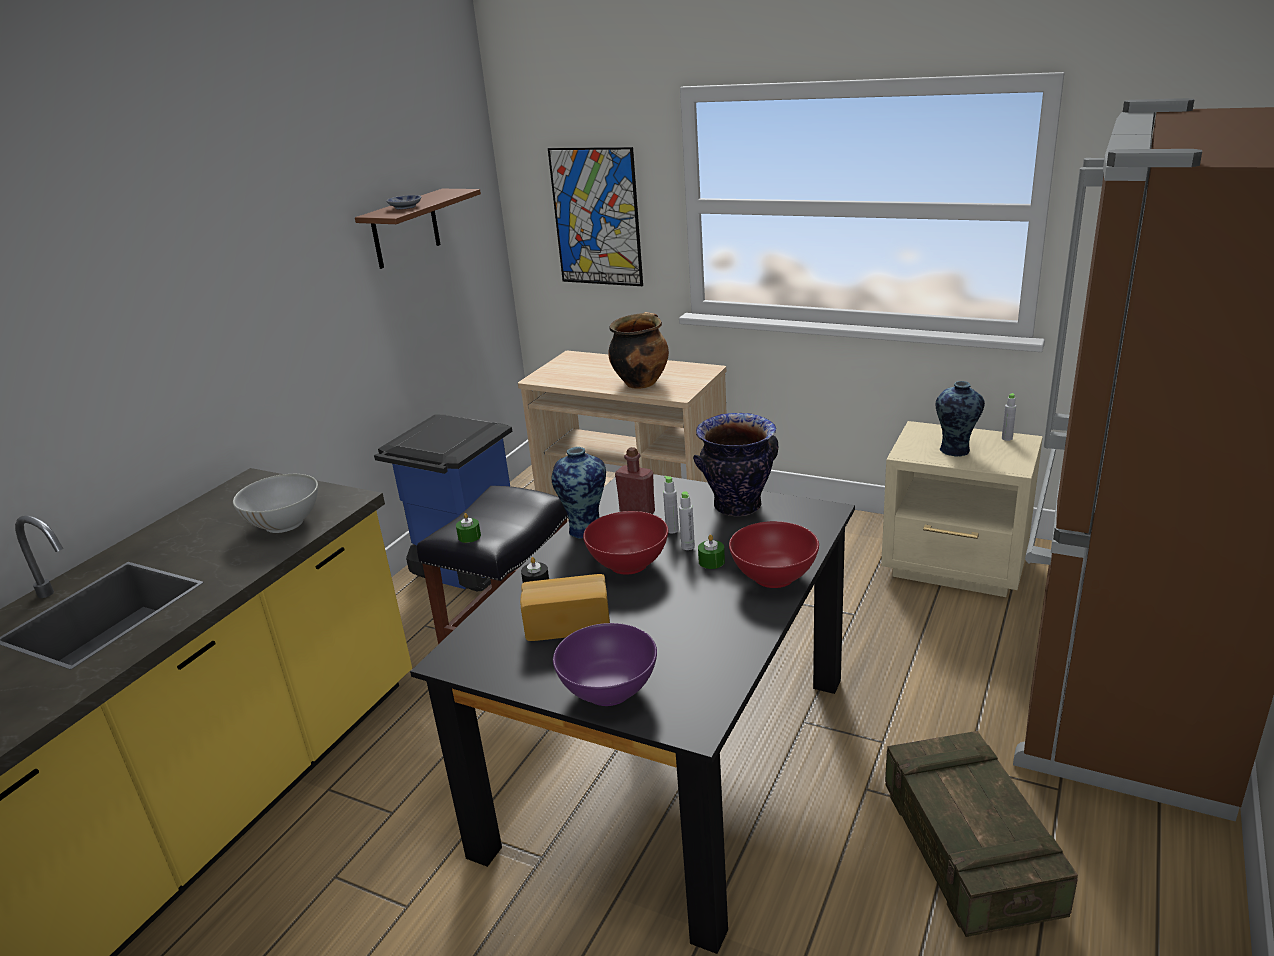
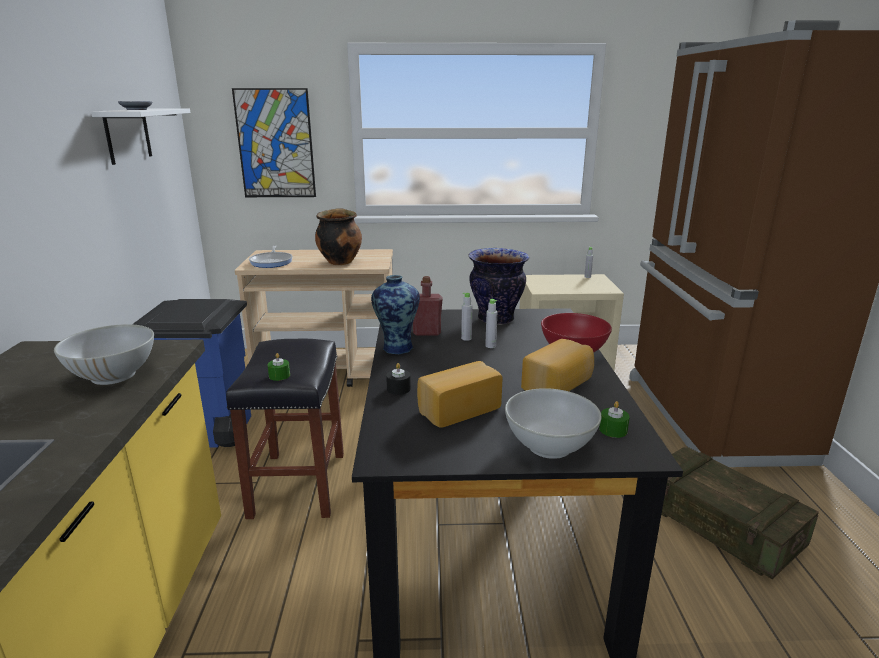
camera: 30 degrees left, 5 degrees down
(405, 229) = (128, 135): brown shelf -> white shelf
(566, 374) = (272, 262): none -> frying pan
(608, 691) = (549, 447): purple bowl -> white bowl
(629, 564) = (459, 363): red bowl -> none
(703, 619) = (558, 385): none -> bread
(711, 561) = (519, 351): green candle -> green candle (613, 430)
(955, 451) = (567, 285): vase -> none

